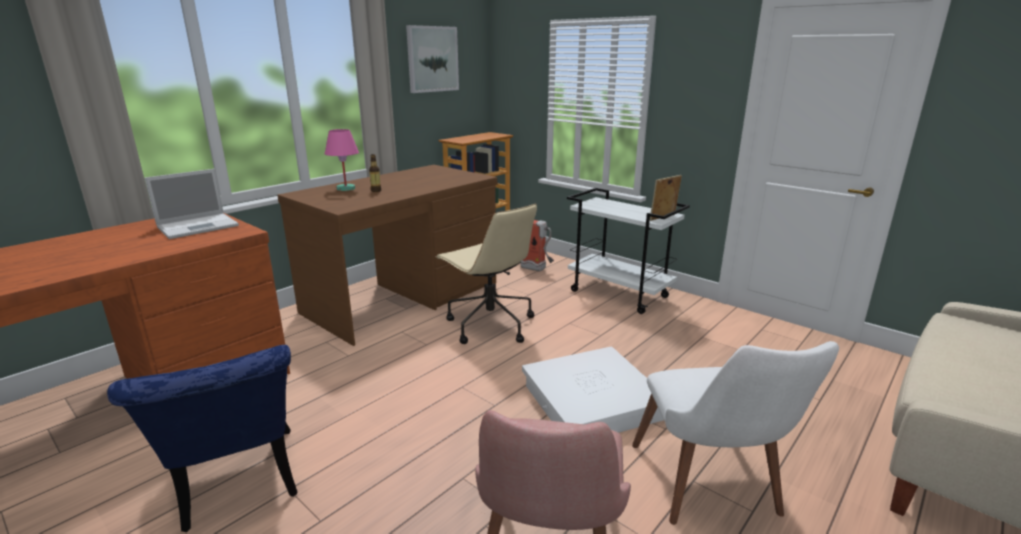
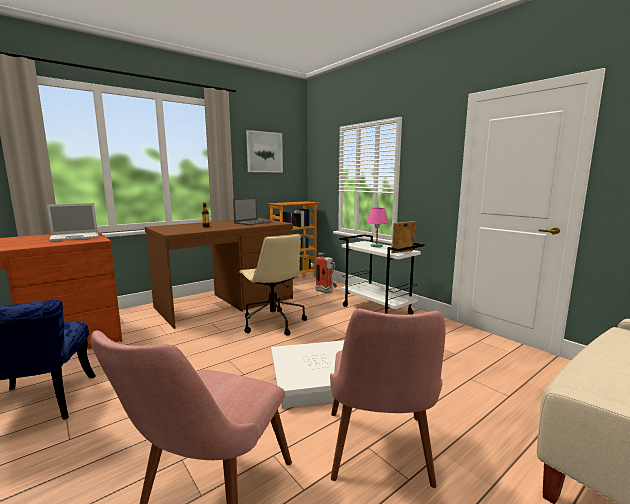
camera: 10 degrees right, 10 degrees down
(345, 188) = (188, 225): pink table lamp -> pink table lamp (376, 246)
(437, 177) = (253, 222): none -> laptop
(712, 491) = (380, 458): white chair -> pink chair

